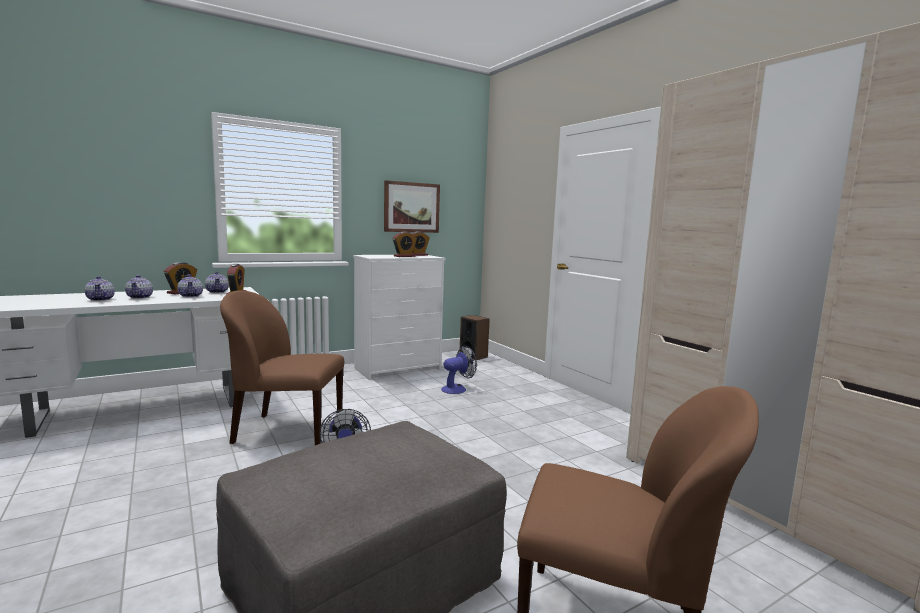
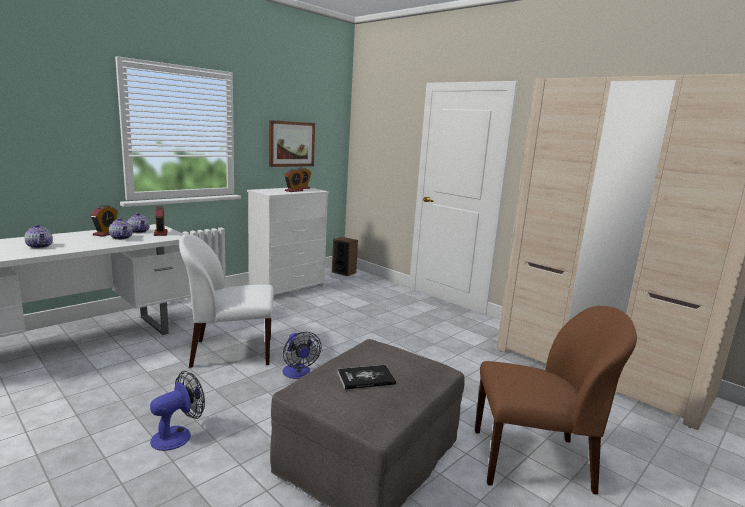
camera: 15 degrees left, 5 degrees up
(140, 297) = (75, 242): teapot -> none
(286, 431) = (230, 352): brown chair -> white chair
(345, 467) = (366, 378): none -> book
(457, 389) = (347, 303): fan -> fan (178, 435)

